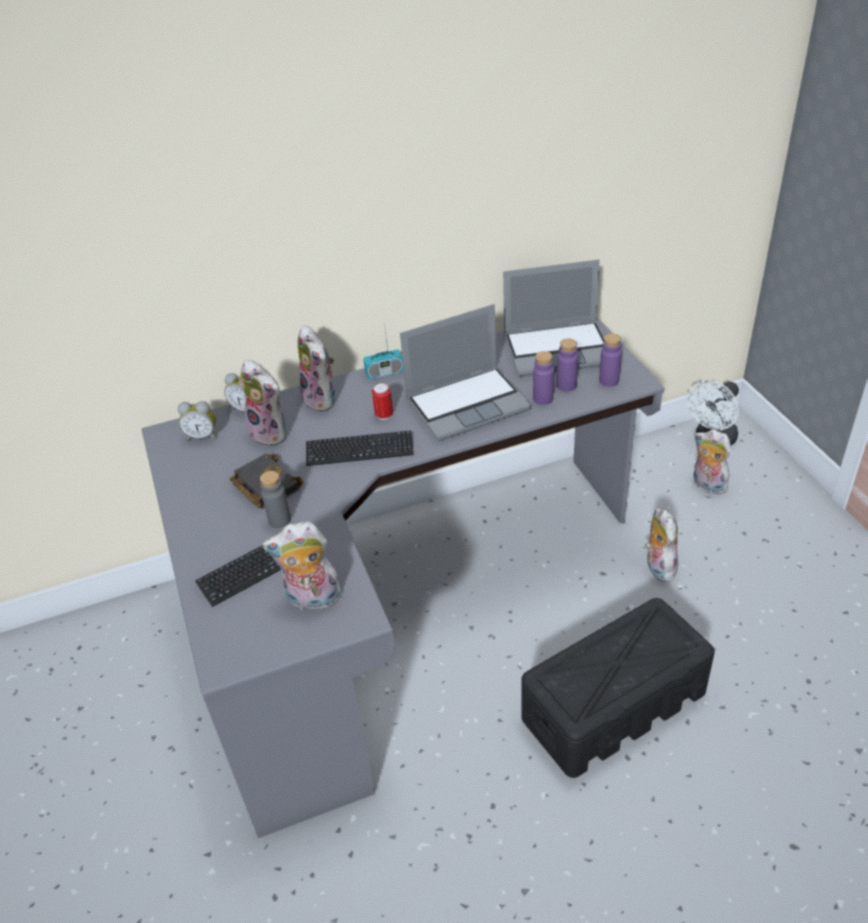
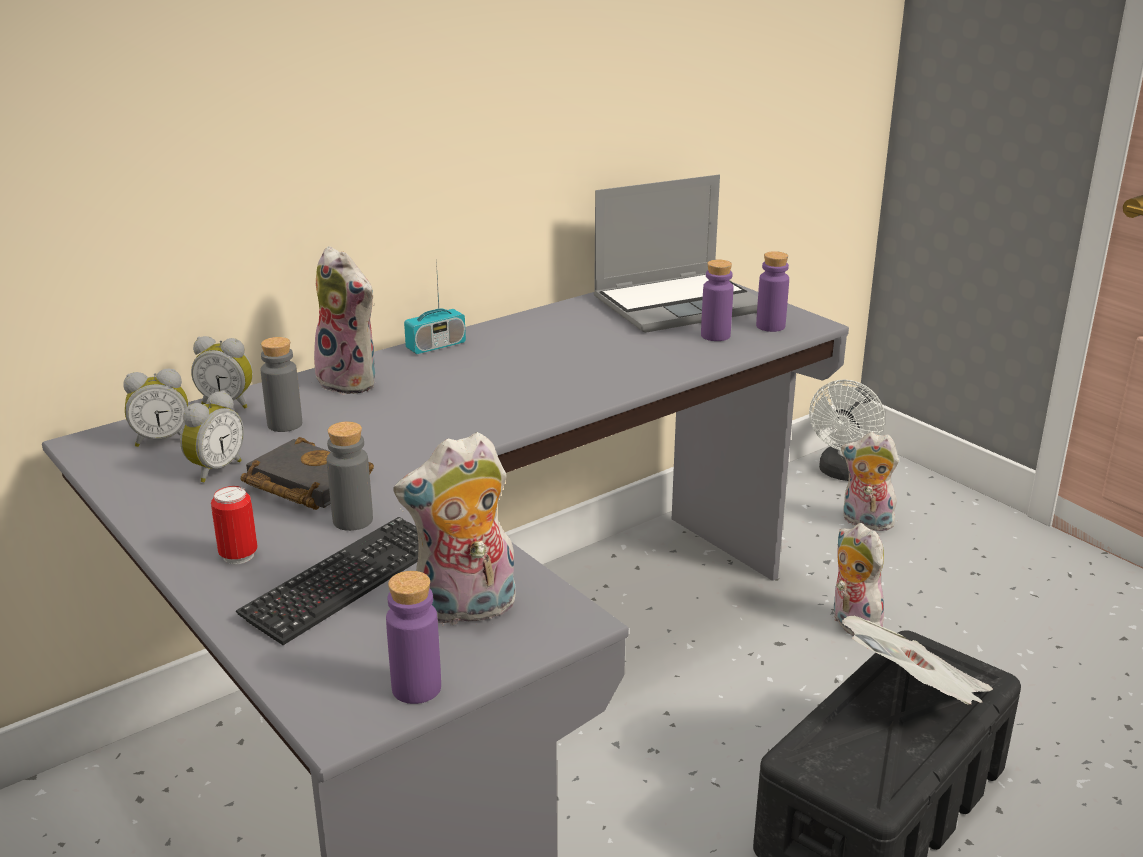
camera: 20 degrees left, 15 degrees down
(222, 466) = (214, 469): none -> alarm clock
(271, 433) = (285, 424): plush toy -> grey bottle
(359, 450) = (445, 428): keyboard -> none
(384, 415) = (462, 388): can -> can (238, 556)
(468, 403) = (584, 365): laptop -> none
(543, 398) = (691, 350): purple bottle -> purple bottle (416, 688)
(638, 648) = (915, 694): none -> newspaper

